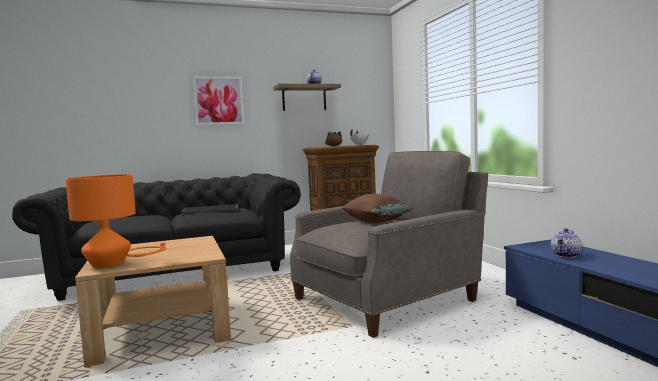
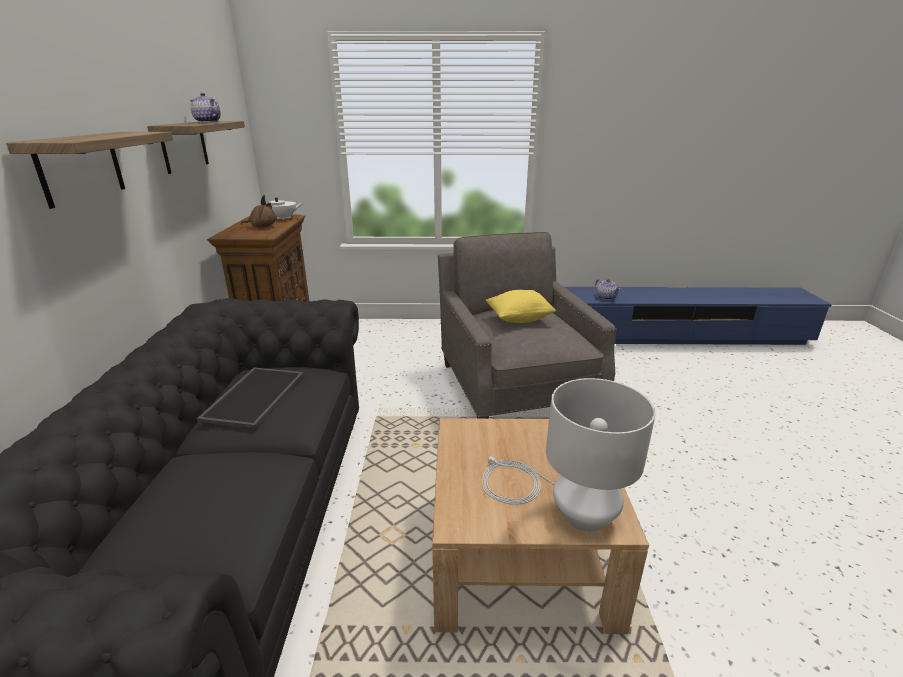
camera: 70 degrees left, 20 degrees up
(123, 258) = (554, 501): orange table lamp -> white table lamp
(218, 100) = (81, 167): picture -> shelf
(376, 222) = (519, 319): brown pillow -> yellow pillow

